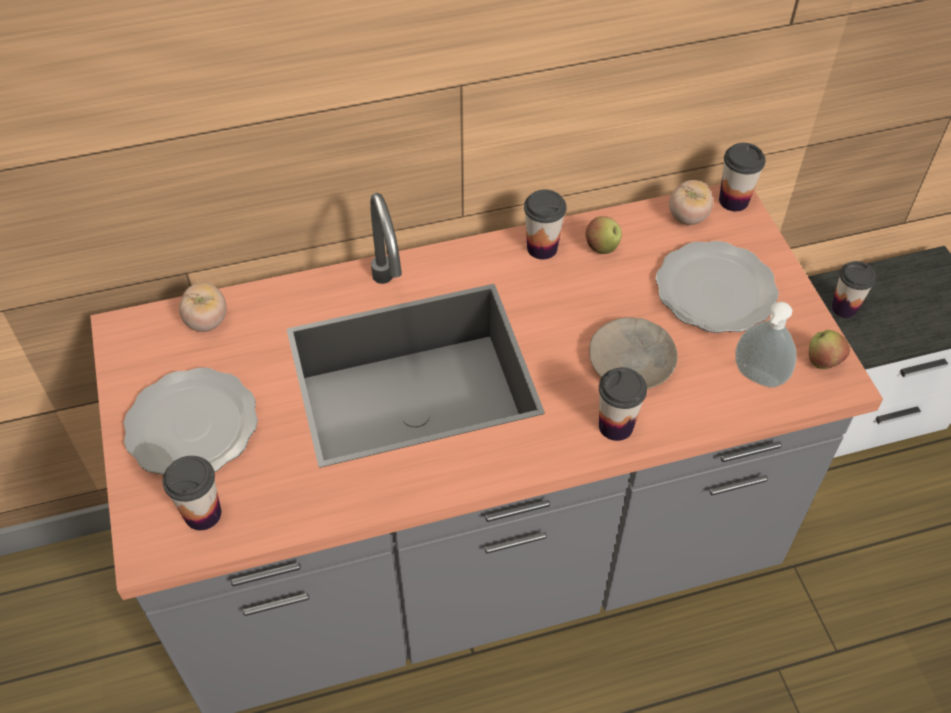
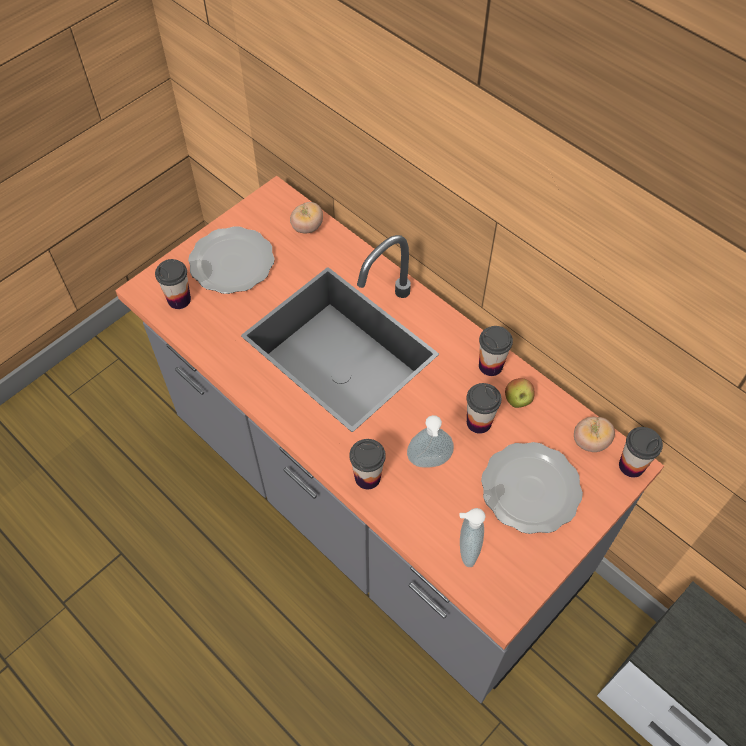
camera: 60 degrees right, 5 degrees up
(632, 360) = (429, 463): beige plate -> soap dispenser
(823, 362) = (512, 589): apple -> none
(844, 308) = (690, 630): cup -> cup (479, 422)

